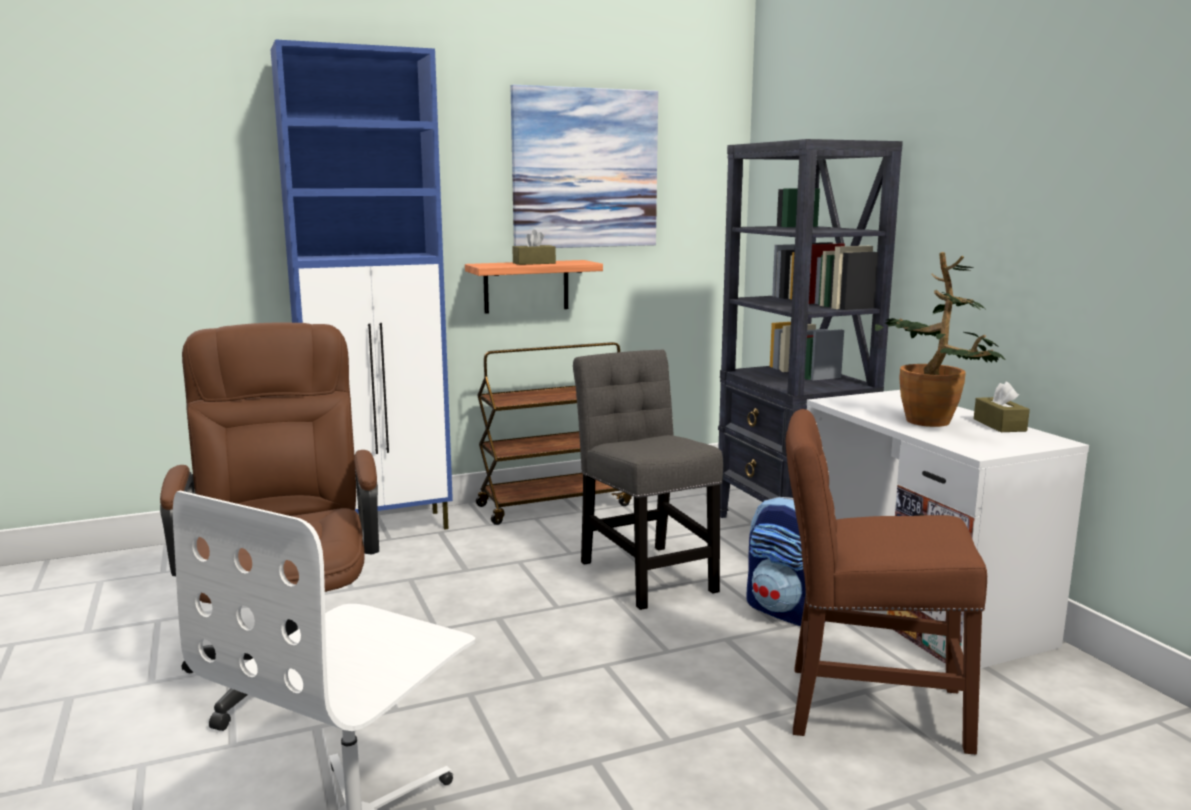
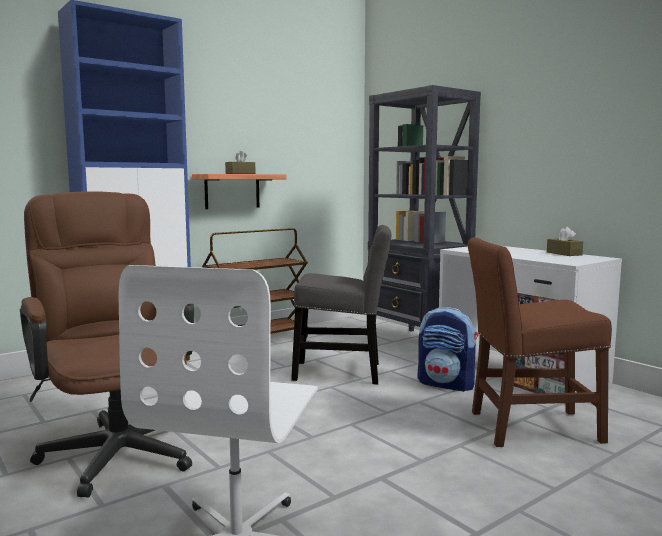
camera: 15 degrees left, 5 degrees down
(585, 169) = (268, 113): picture -> none
(645, 573) = (342, 372): grey chair -> grey chair turned 135 degrees clockwise
(933, 424) = (527, 255): potted plant -> none

